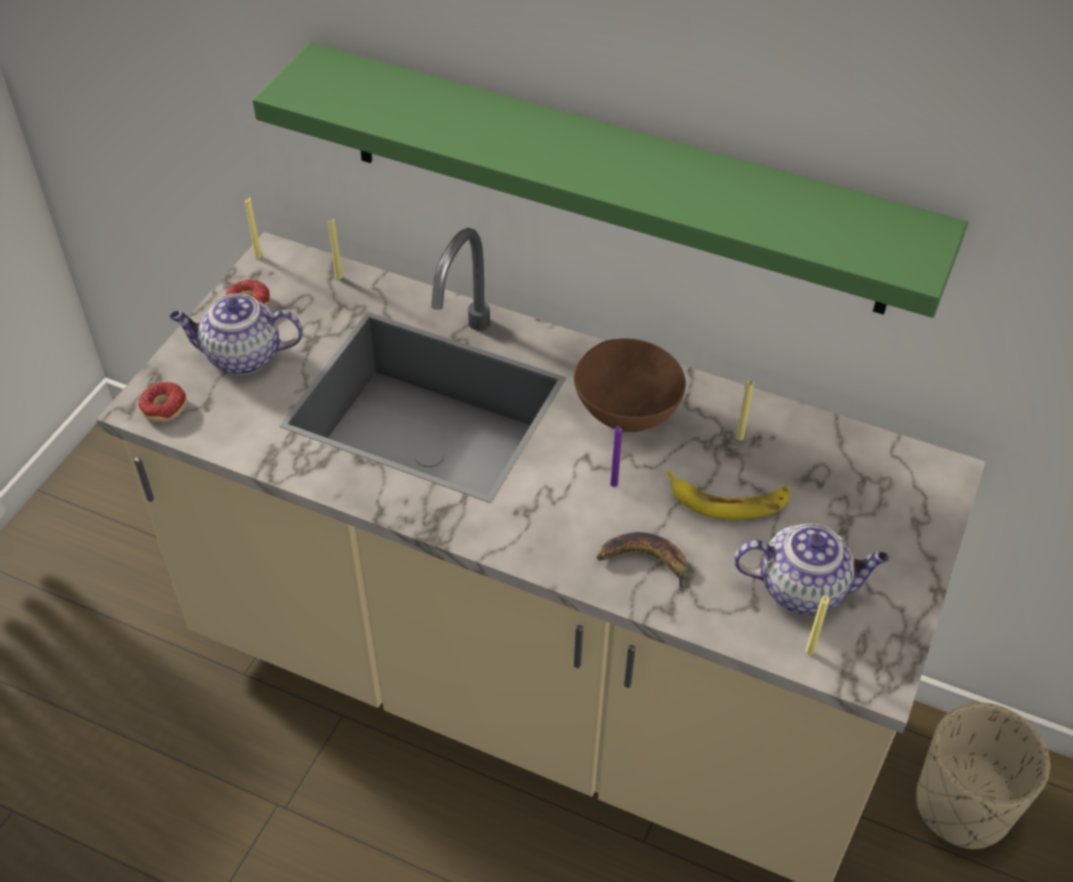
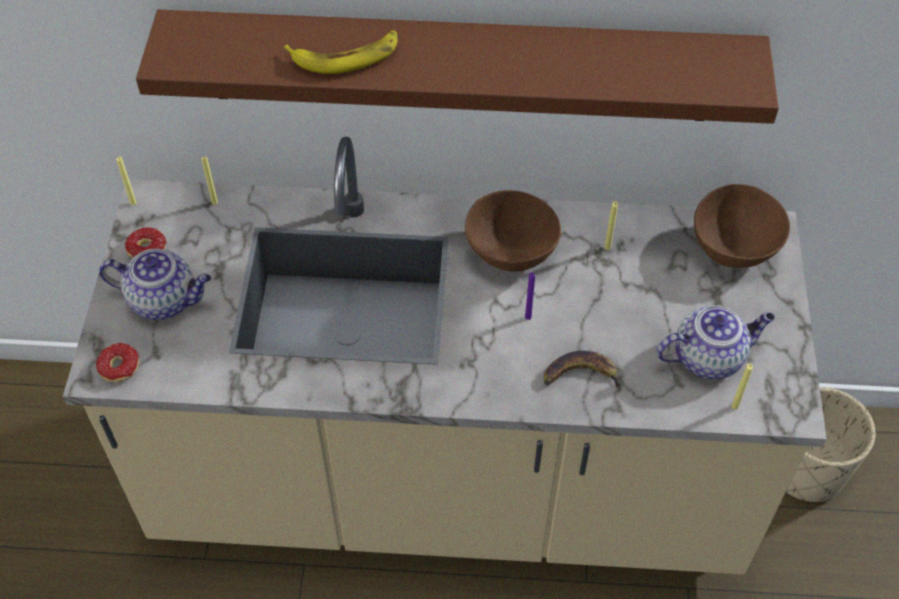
camera: 20 degrees left, 5 degrees up
(241, 357) = (165, 300): teapot -> teapot turned 150 degrees counterclockwise
(613, 179) = (459, 66): green shelf -> brown shelf
(729, 500) = (622, 302): banana -> banana (346, 56)
(892, 479) = (735, 247): none -> brown bowl

